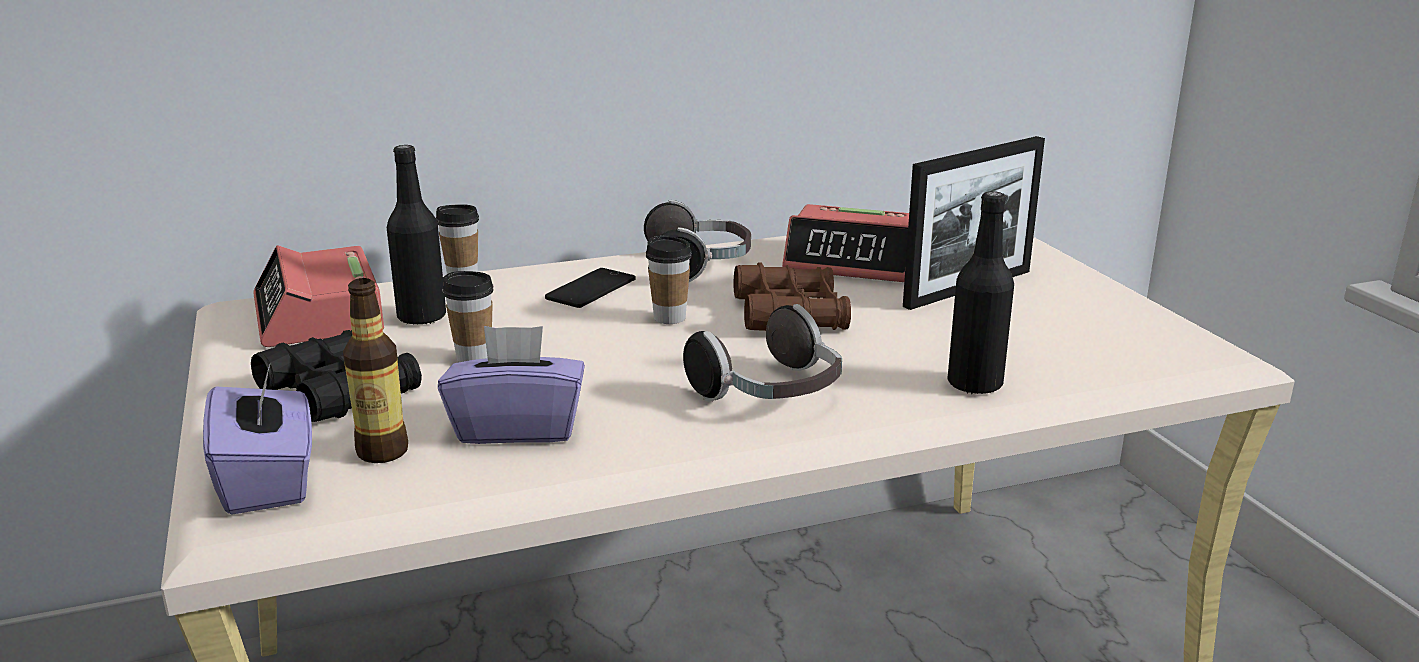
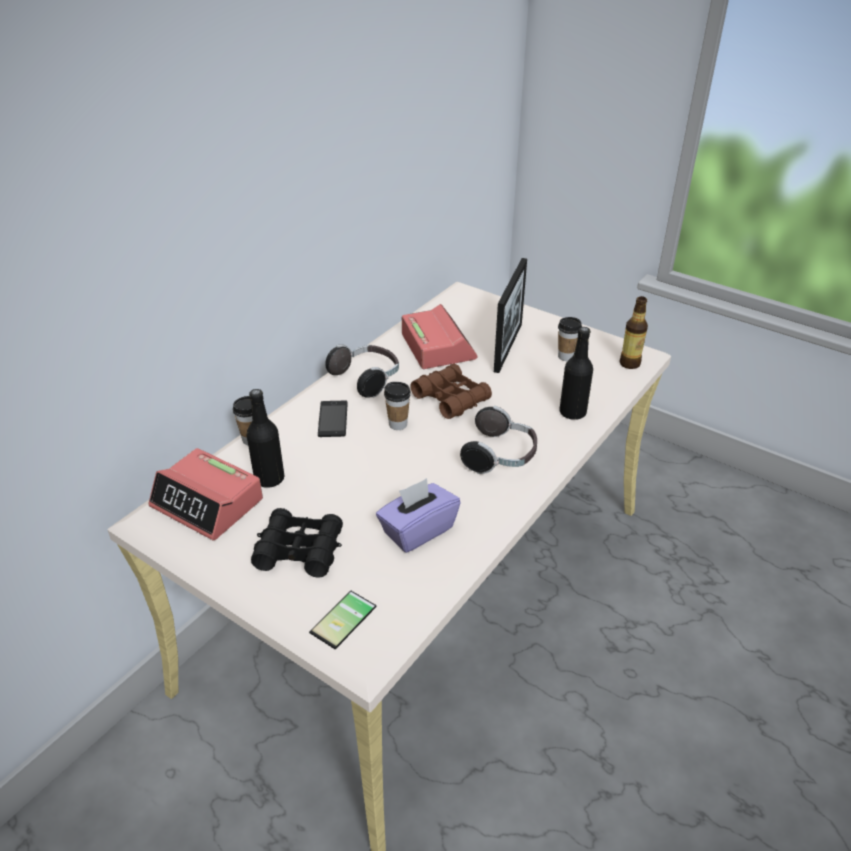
camera: 35 degrees left, 15 degrees up
(269, 481) = (346, 621): purple tissue box -> phone
(382, 452) = (375, 576): bottle -> bottle (629, 363)
(474, 358) = (337, 495): cup -> cup (566, 356)
(853, 262) = (437, 346): alarm clock -> alarm clock turned 90 degrees counterclockwise

